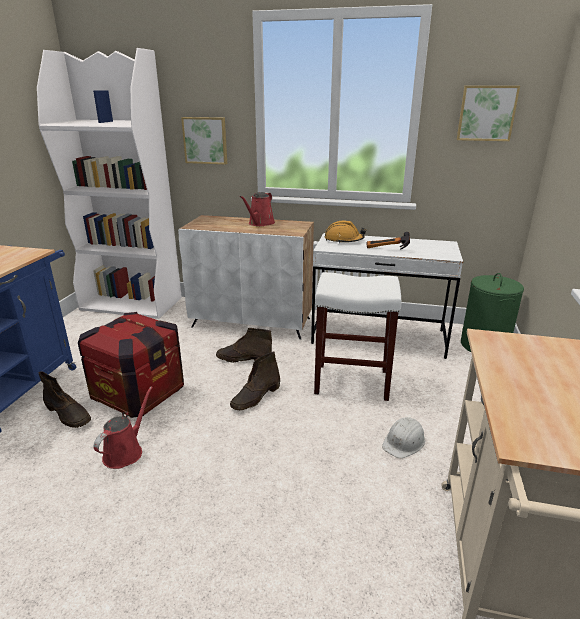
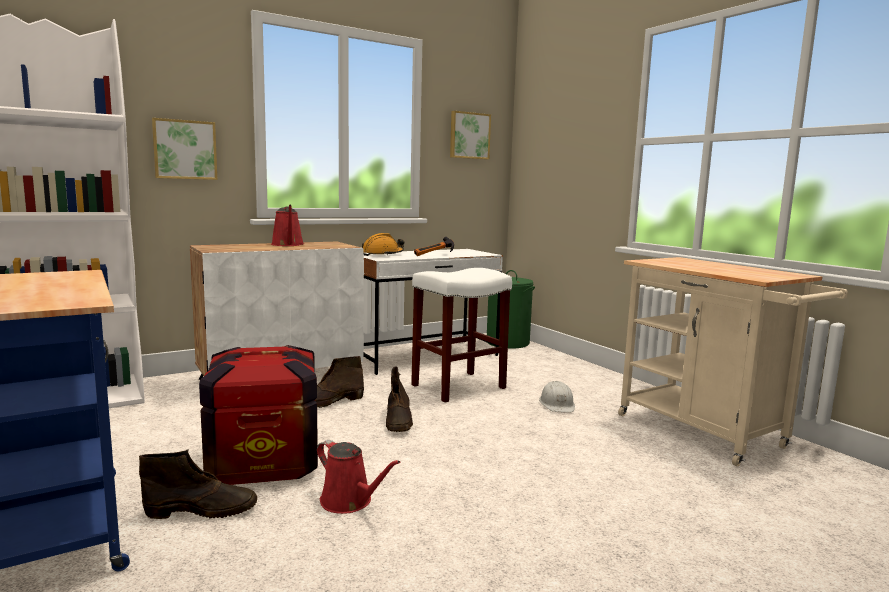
camera: 45 degrees left, 15 degrees down
(125, 452) = (349, 502): red watering can -> red watering can turned 150 degrees clockwise

